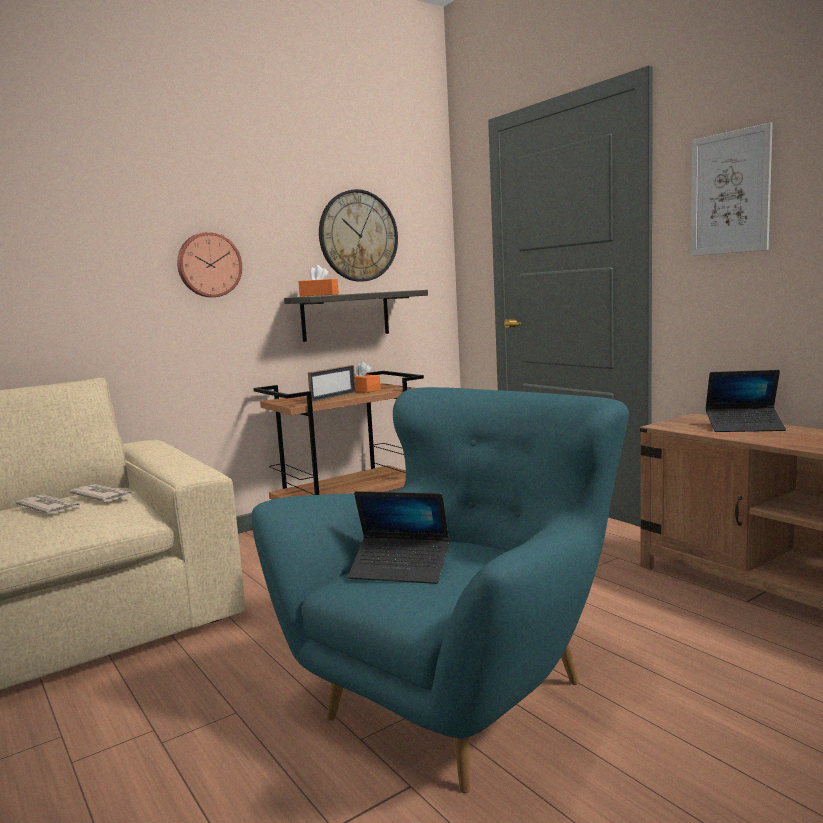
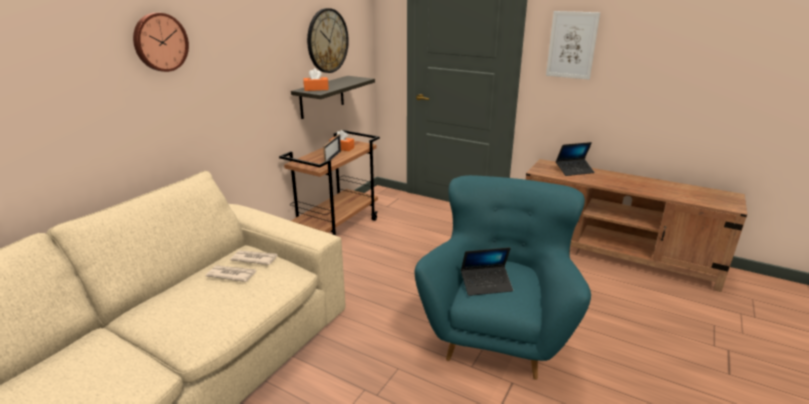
camera: 25 degrees left, 15 degrees up
(209, 265) = (249, 75): wall clock -> wall clock (160, 42)

